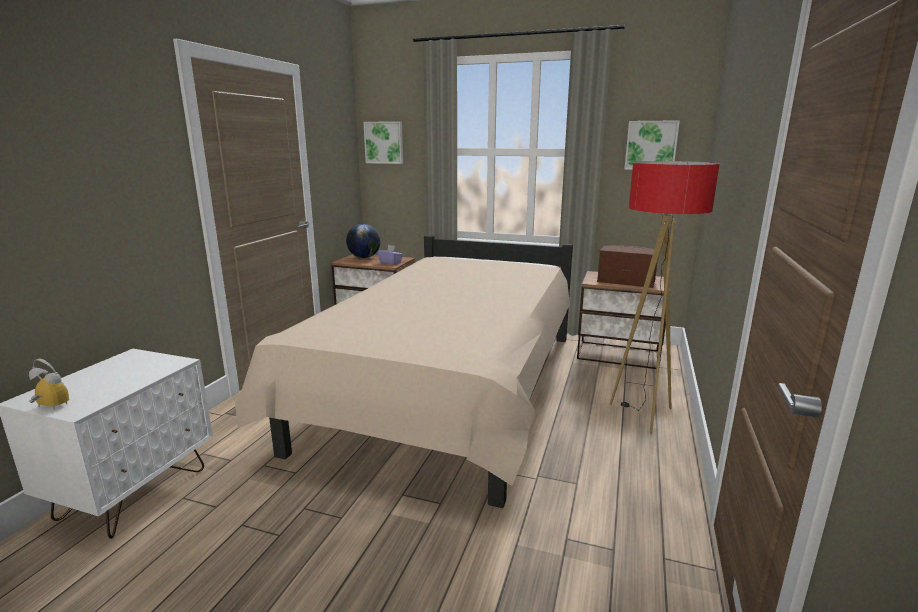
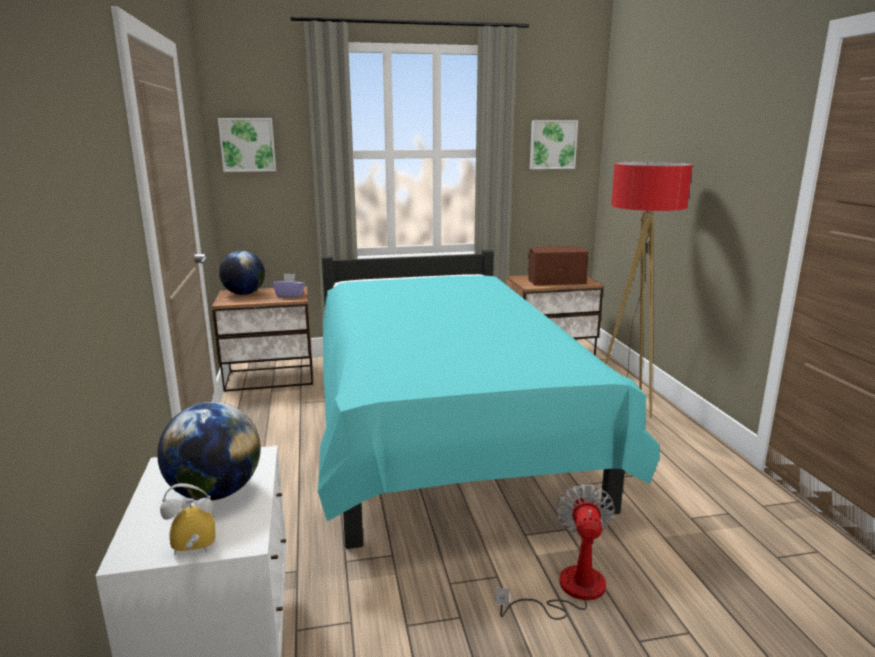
camera: 30 degrees left, 0 degrees up
(119, 378) = (215, 493): none -> globe
(377, 552) = (568, 590): none -> fan
(448, 391) = (442, 428): beige bed -> turquoise bed

